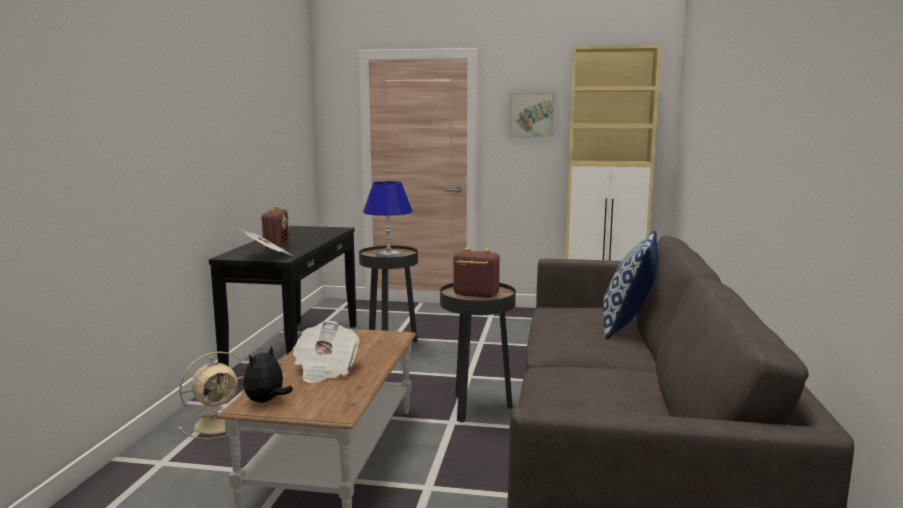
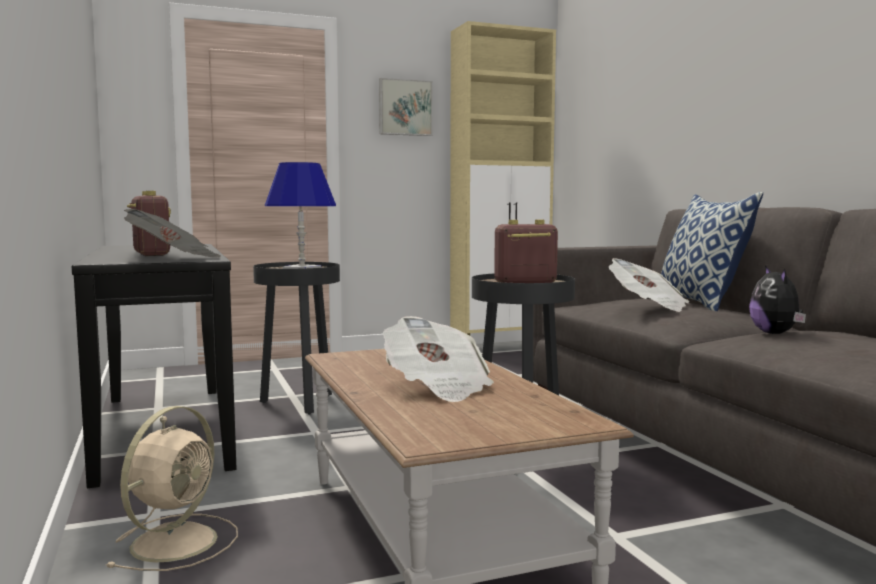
camera: 30 degrees left, 5 degrees down
(266, 401) = (446, 430): plush toy -> plush toy (776, 333)
(561, 325) = (648, 306): none -> newspaper

